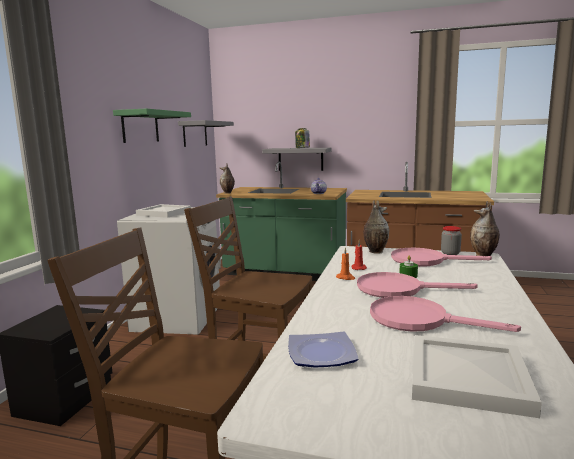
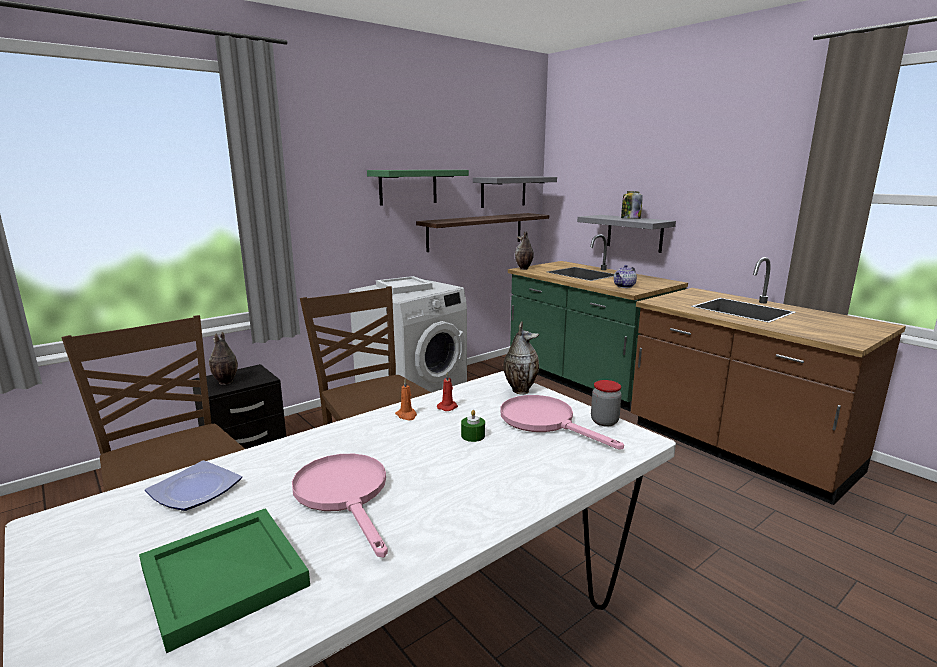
camera: 35 degrees right, 5 degrees up
(182, 166) = (476, 231): none -> shelf
(398, 289) = (418, 449): pink frying pan -> none
(470, 378) = (223, 579): white tray -> green tray
(484, 256) = (641, 440): vase -> vase (225, 382)

